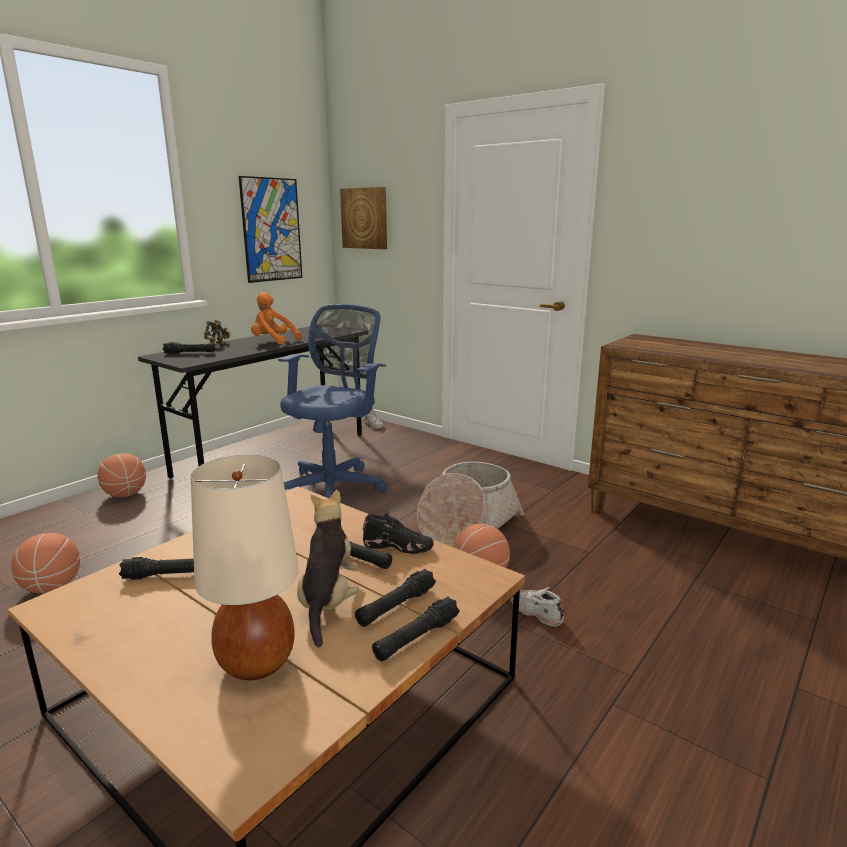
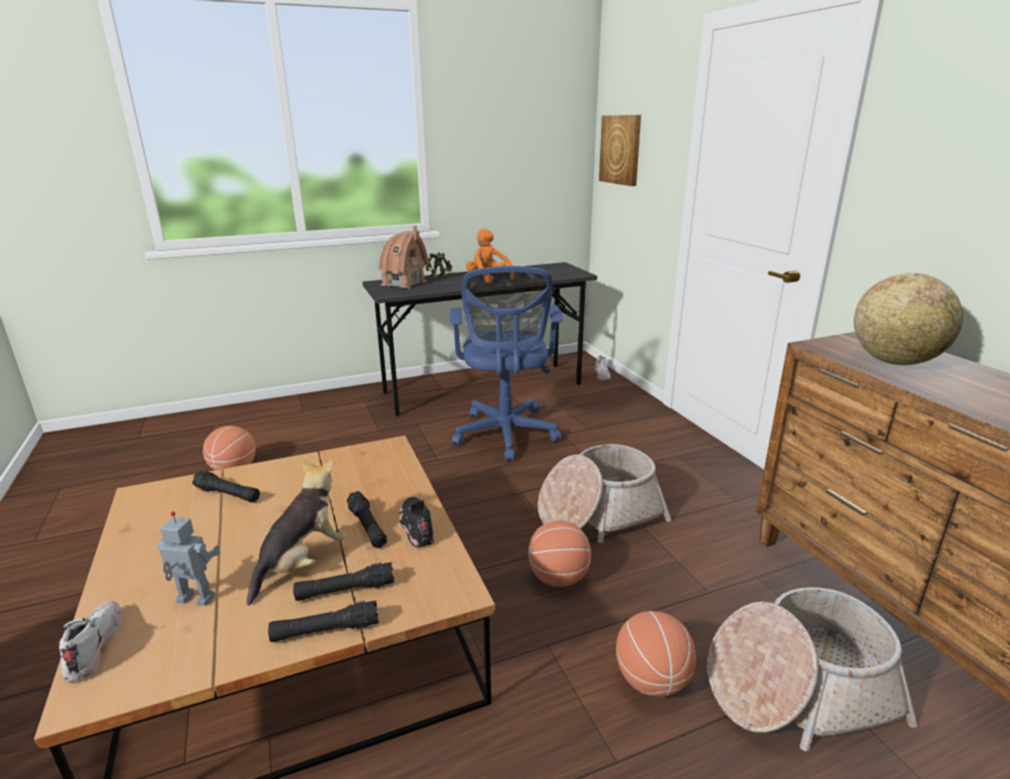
camera: 30 degrees right, 5 degrees up
(125, 494) = (342, 401): basketball -> basketball (651, 680)
(190, 353) = (404, 283): black flashlight -> toy house
(256, 663) = (194, 600): beige table lamp -> toy robot
(271, 230) = (520, 161): picture -> none
(333, 487) = (506, 436): blue office chair -> blue office chair turned 120 degrees clockwise
(398, 546) = (416, 526): black shoe -> black shoe turned 150 degrees counterclockwise
(534, 612) = (578, 639): white shoe -> white shoe (94, 645)
(674, 347) = (895, 361): none -> globe
(691, 590) = (797, 689): none -> basket

